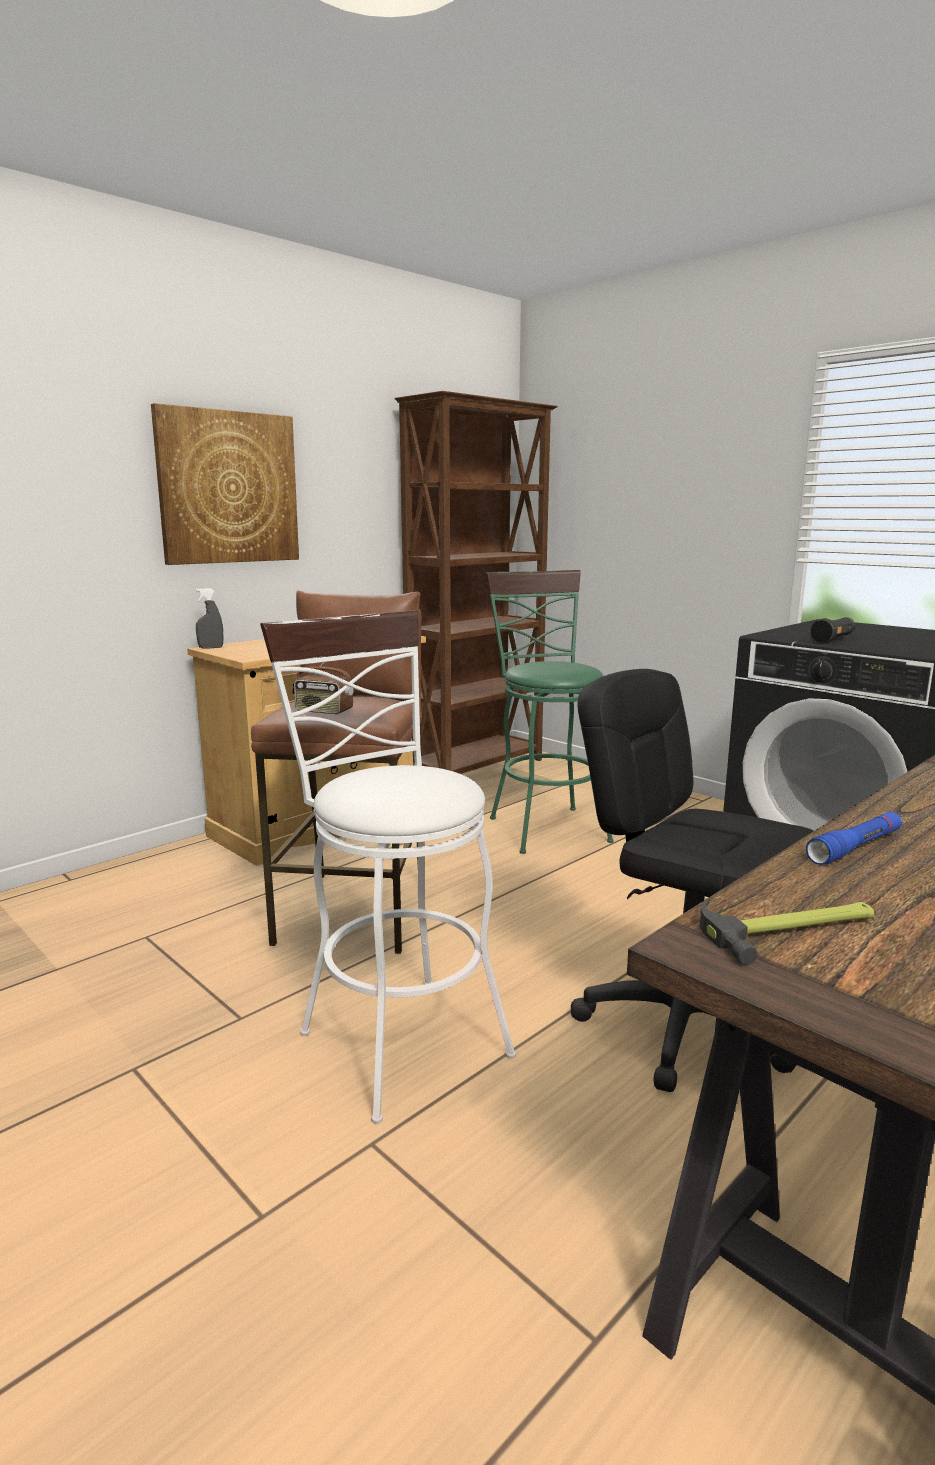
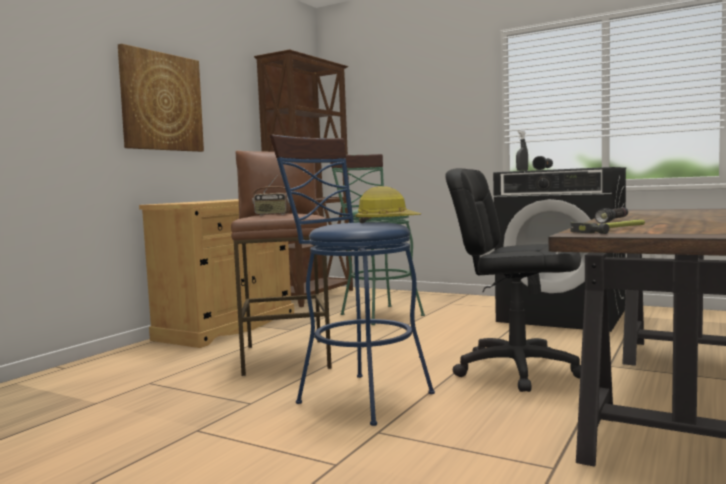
camera: 15 degrees left, 10 degrees down
(211, 648) = (156, 203): grey spray bottle -> grey spray bottle (522, 170)
(395, 1034) = (356, 395): white stool -> blue stool
(445, 785) = (387, 222): none -> hard hat
(855, 848) = (613, 220): blue flashlight -> black flashlight

